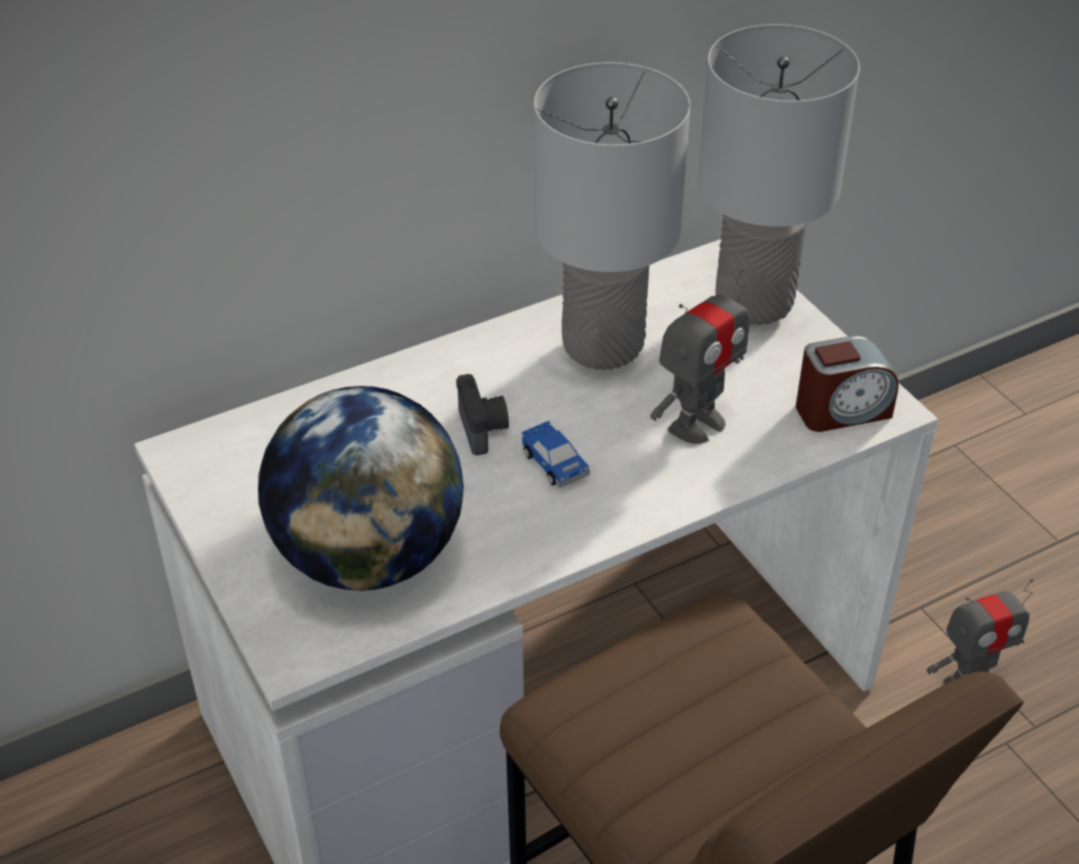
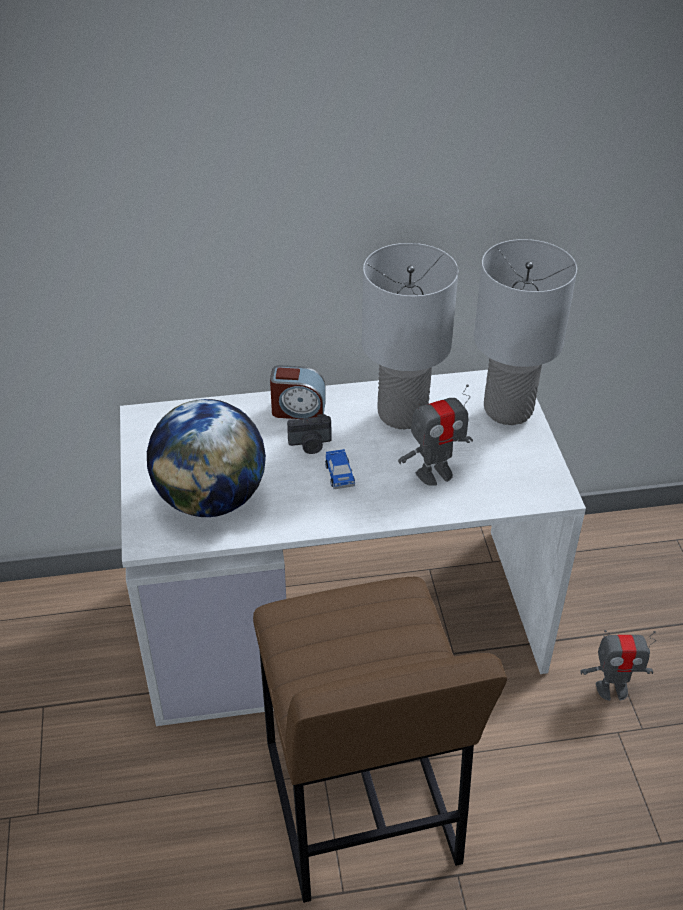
camera: 20 degrees right, 0 degrees up
(483, 428) = (310, 445): camera -> camera turned 75 degrees clockwise
(842, 410) = (527, 488): alarm clock -> alarm clock (298, 410)

